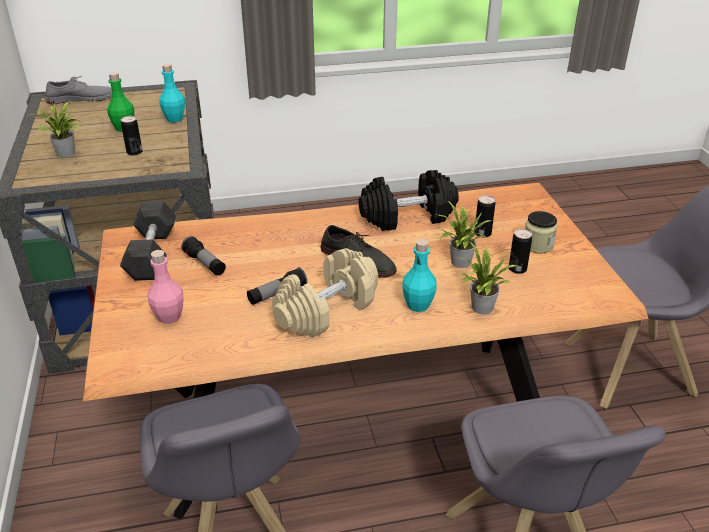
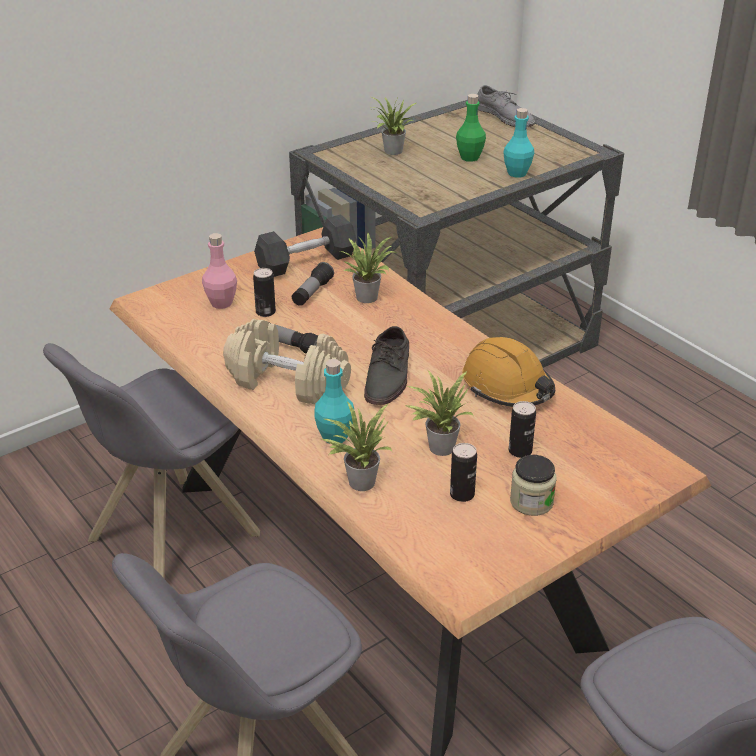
camera: 65 degrees right, 0 degrees up
(134, 152) = (428, 179): can -> can (265, 312)
(238, 239) = (367, 296): none -> potted plant
(407, 216) = (508, 386): black dumbbell -> orange hard hat

